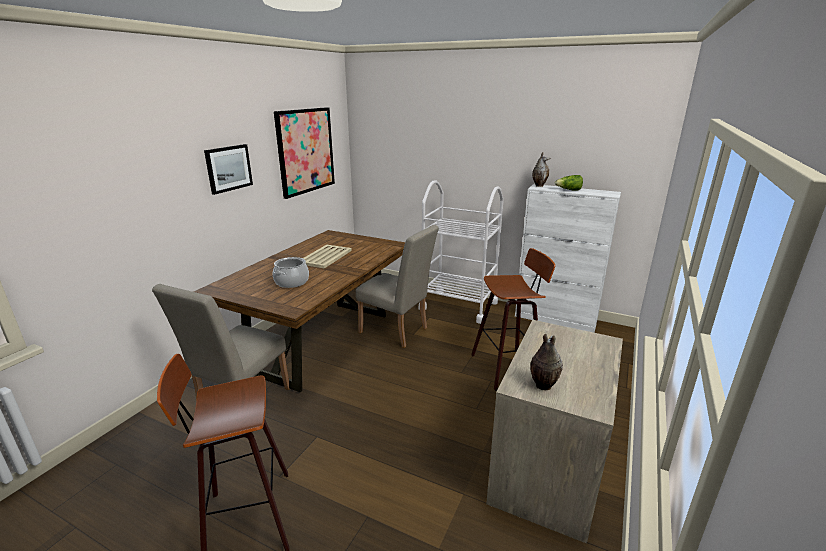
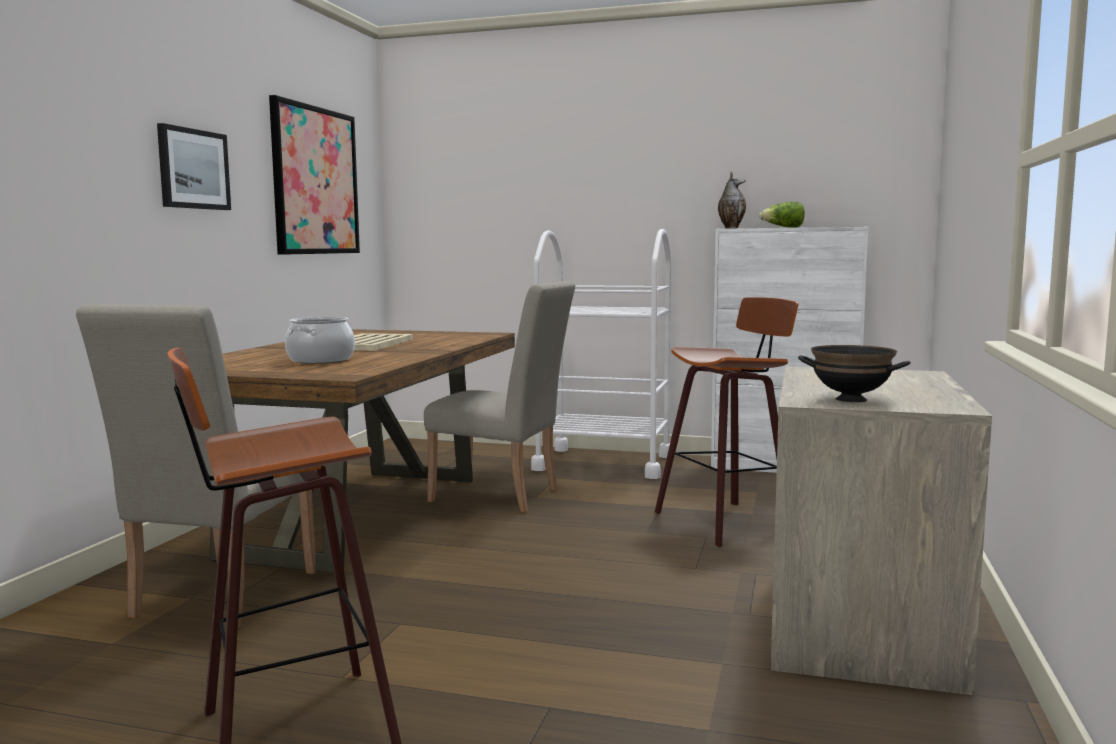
camera: 10 degrees left, 15 degrees down
(542, 386) = (850, 399): vase -> black bowl

